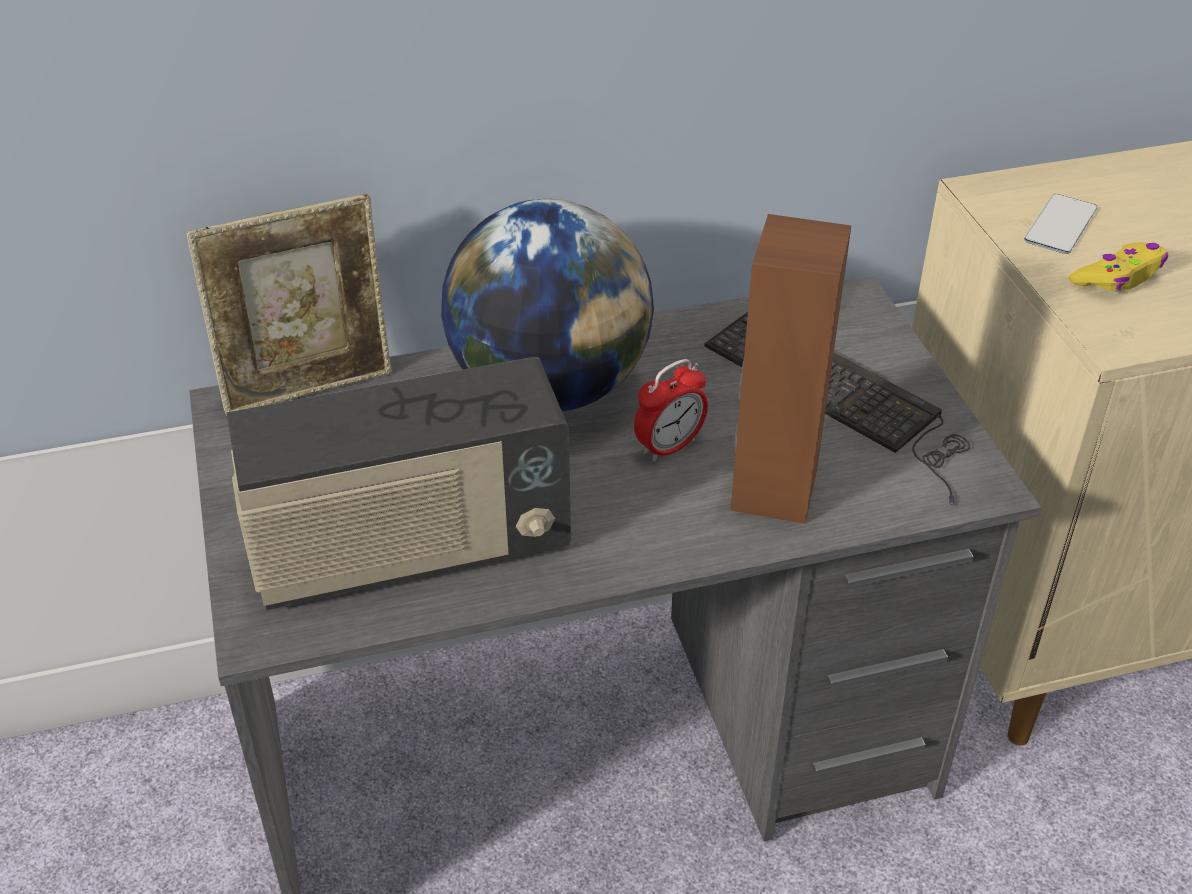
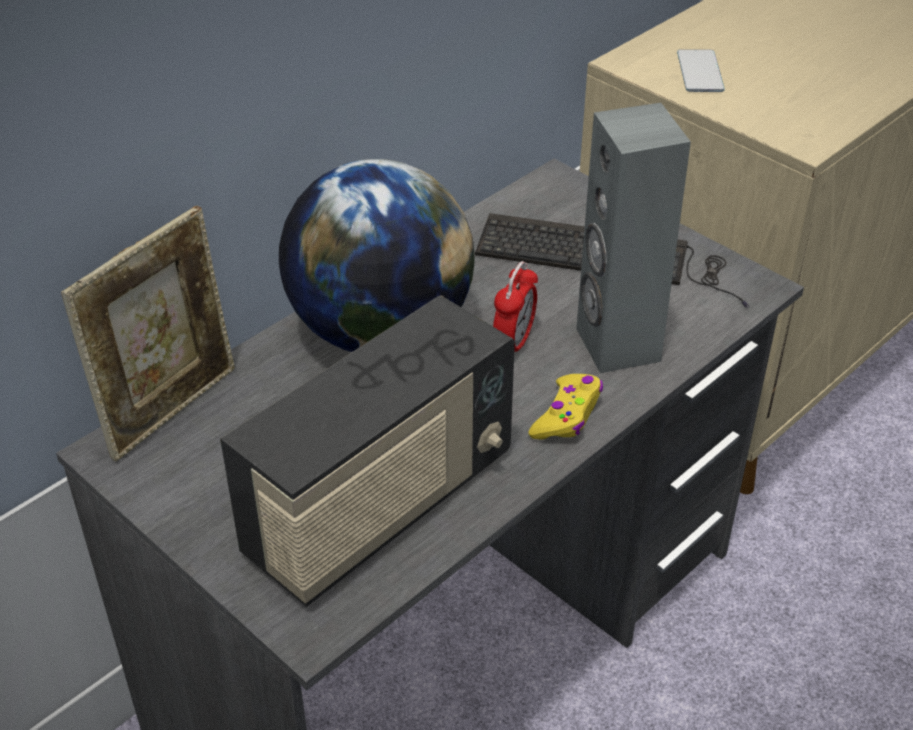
camera: 30 degrees left, 0 degrees up
(772, 489) = (616, 345): brown speaker -> grey speaker
(1118, 277) = (769, 97): yellow game controller -> yellow game controller (567, 415)

